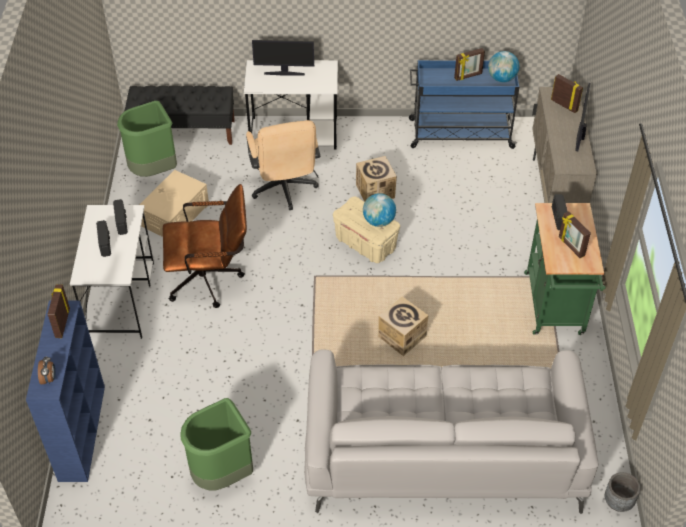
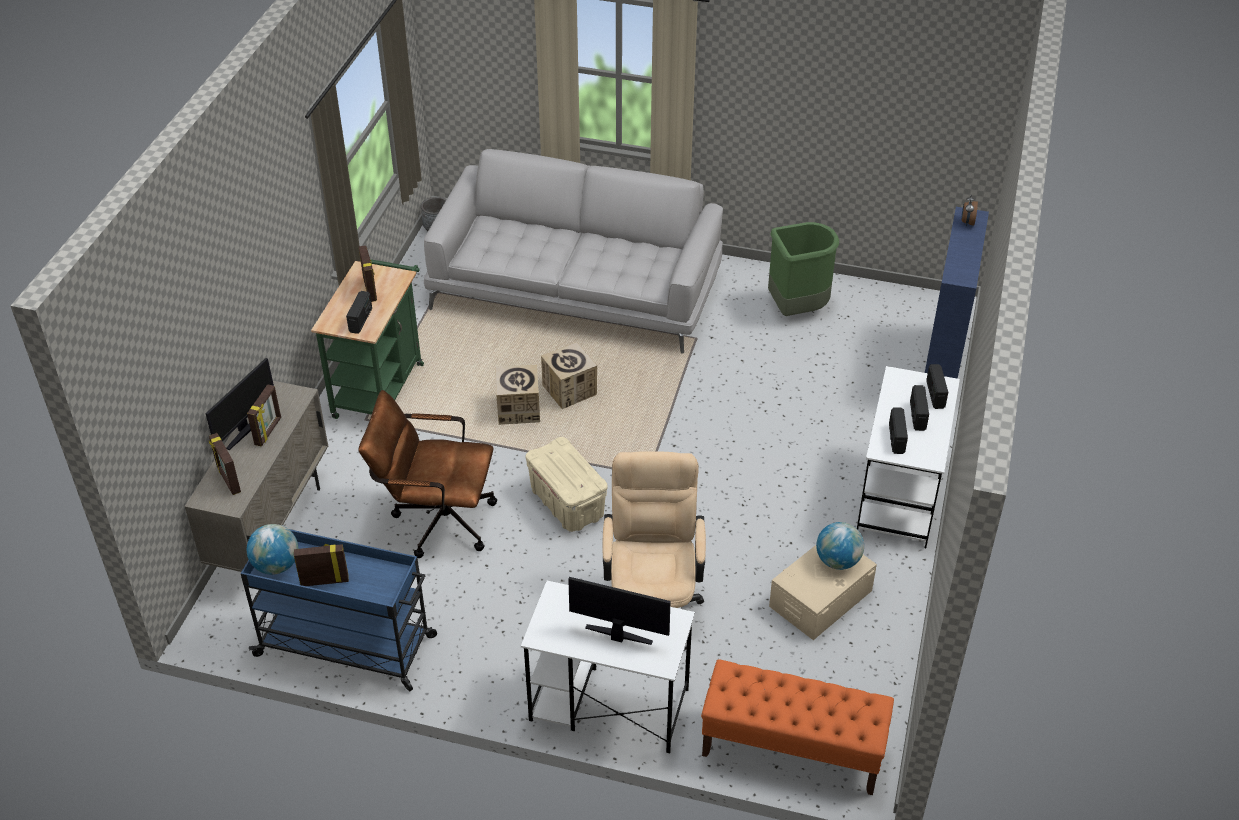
camera: 165 degrees left, 5 degrees down
(62, 323) = (959, 265): picture frame -> picture frame (268, 431)
(90, 265) = (935, 394): none -> radio
(154, 170) = (847, 681): green trash can -> none
(184, 132) = (791, 749): black bench -> orange bench
(211, 280) = (781, 497): brown office chair -> brown office chair (436, 520)
(375, 191) = (522, 575): cardboard box -> cardboard box (518, 409)
(379, 221) = (551, 461): globe -> globe (838, 561)

